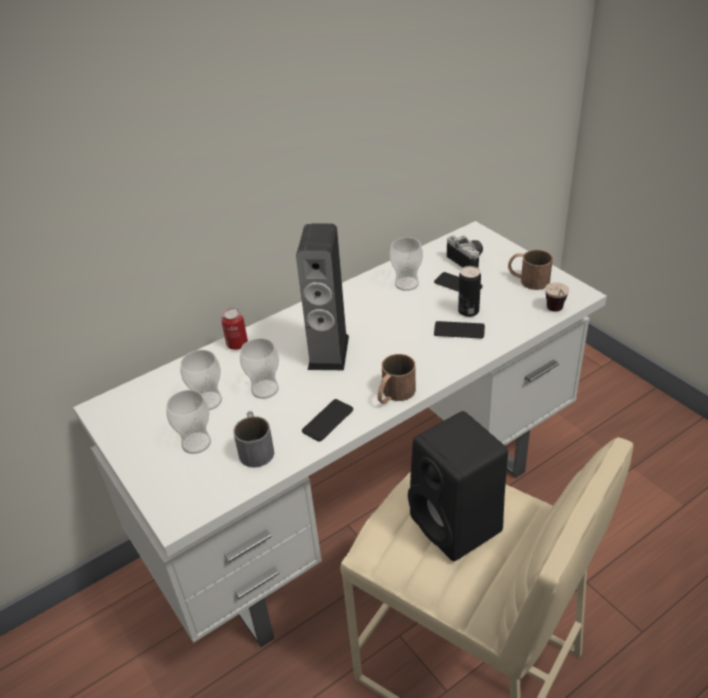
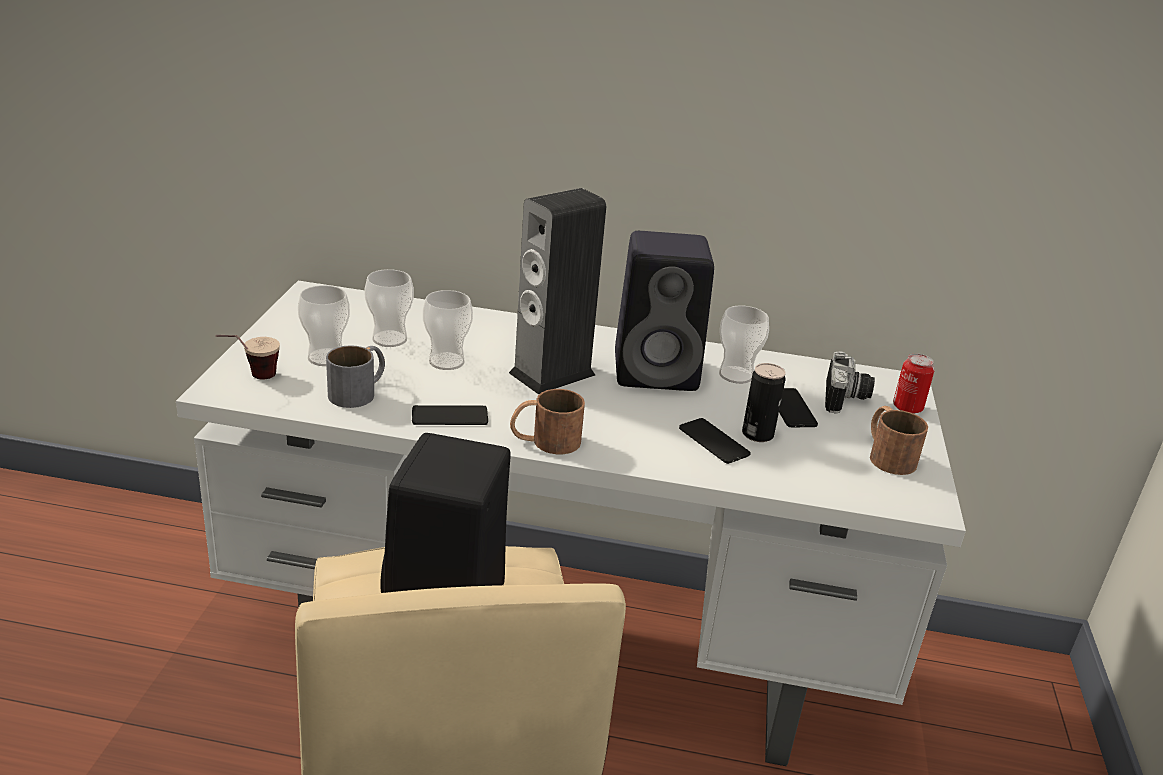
camera: 40 degrees right, 10 degrees down
(237, 344) = (489, 319): can -> can (907, 408)
(372, 309) = (658, 371): none -> black speaker
(556, 313) = (860, 501): cup -> cup (250, 378)

